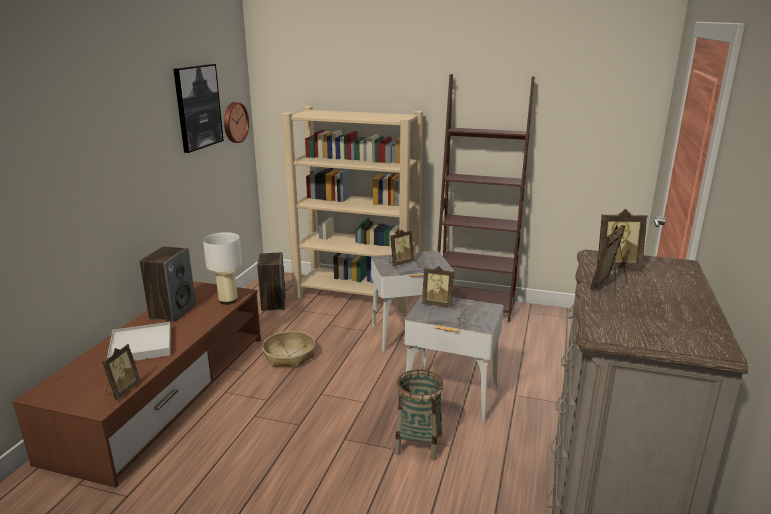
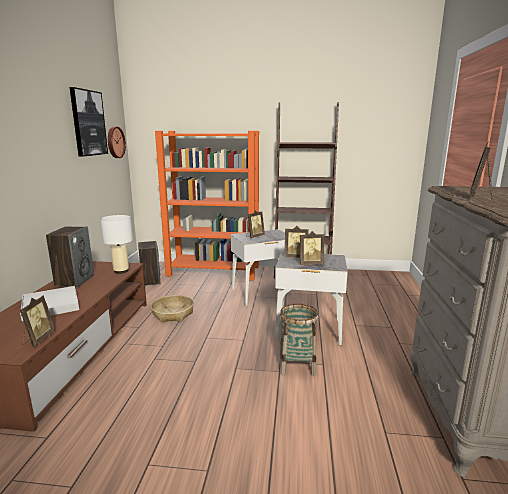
camera: 10 degrees left, 5 degrees down
(357, 294) = (213, 271): beige bookcase -> orange bookcase
(616, 266) = (468, 190): picture frame -> picture frame (310, 264)

